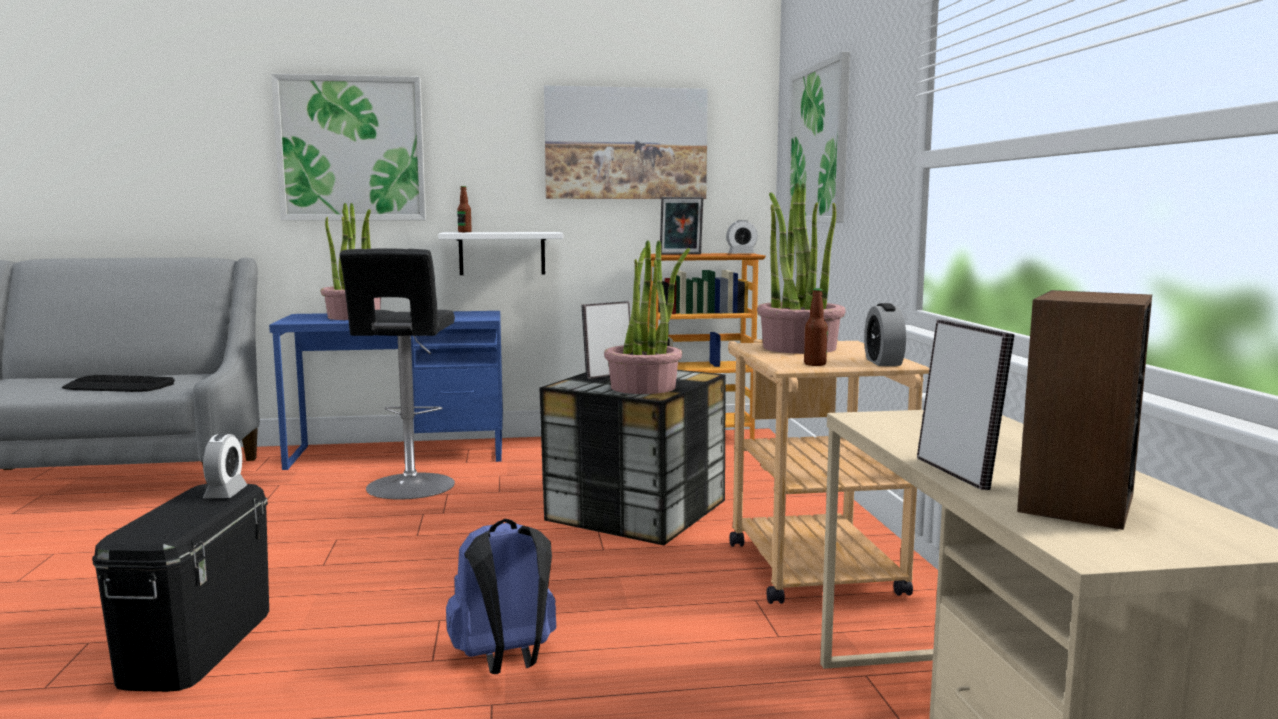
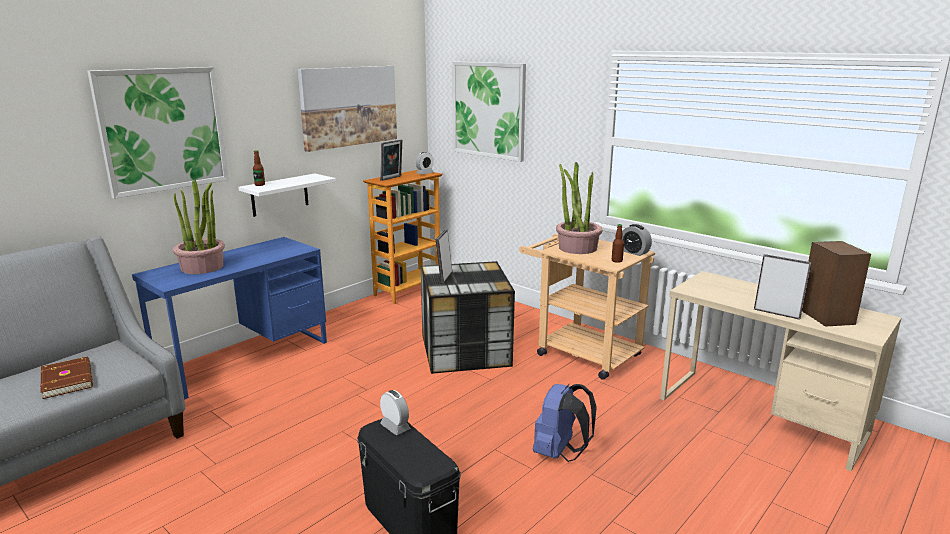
camera: 40 degrees left, 10 degrees up
(119, 386) = (68, 379): keyboard -> brown book
(409, 488) = (309, 381): black stool -> none
(644, 387) = (484, 282): potted plant -> none

